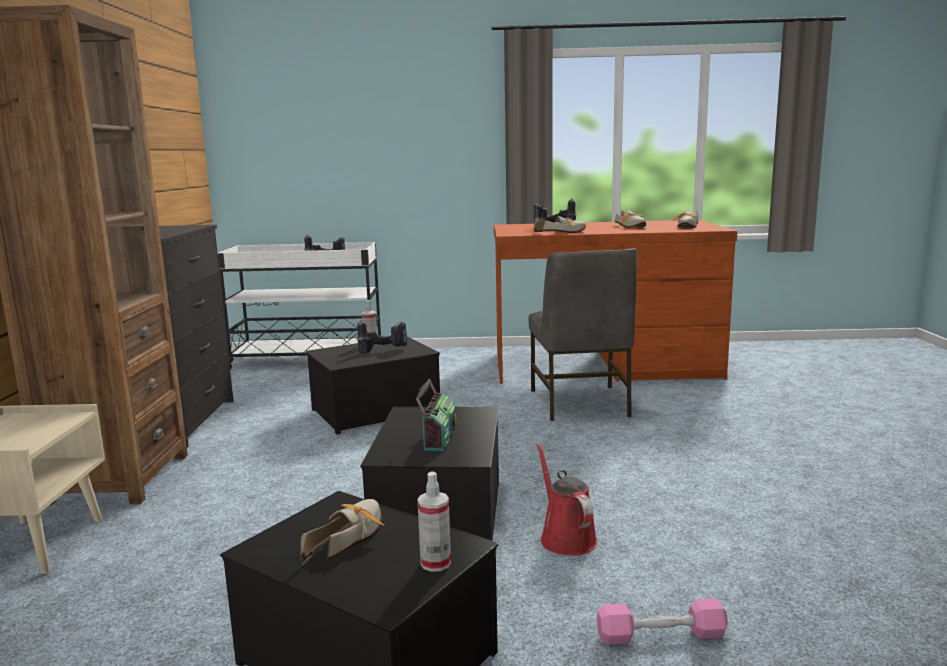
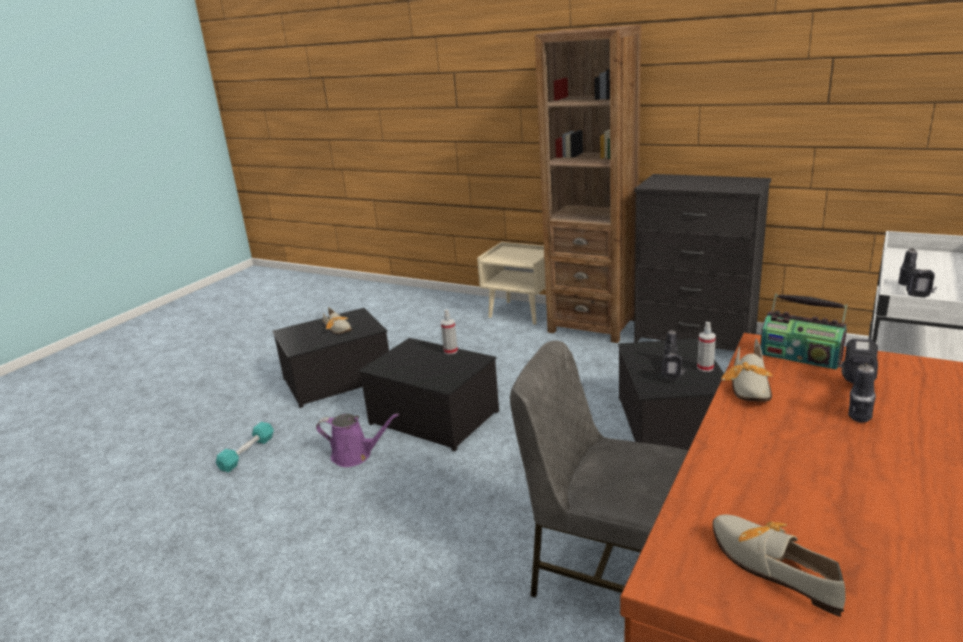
camera: 120 degrees right, 10 degrees up
(435, 563) = (294, 342): spray bottle -> spray bottle (450, 351)
(437, 437) = (419, 362): radio -> radio (800, 356)
(565, 537) = (355, 455): red watering can -> purple watering can
(630, 227) = (823, 486): shoe -> none
(661, 635) = (247, 453): pink dumbbell -> turquoise dumbbell

